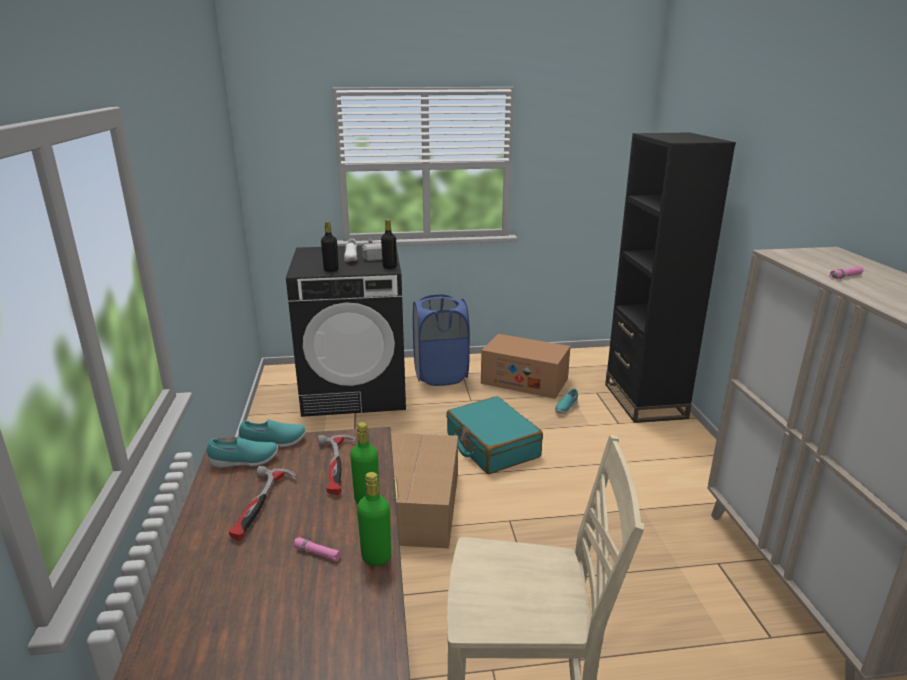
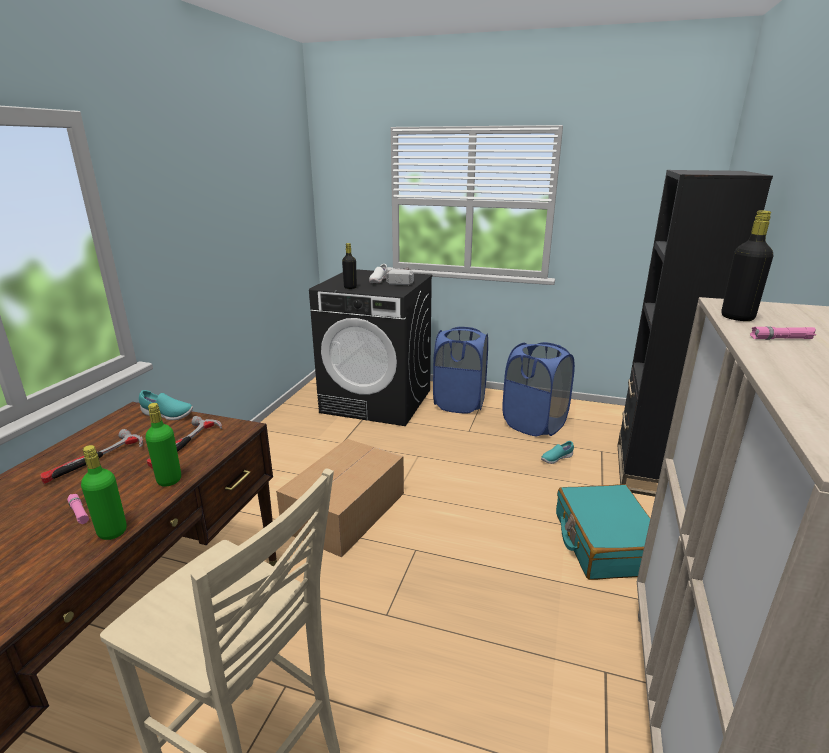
camera: 25 degrees right, 0 degrees up
(244, 462) = (129, 424): turquoise shoe -> none
(389, 267) = (400, 291): black bottle -> black bottle (737, 317)
(492, 446) = (455, 476): turquoise suitcase -> turquoise suitcase (604, 543)
(524, 381) = (534, 424): cardboard box -> blue laundry basket

